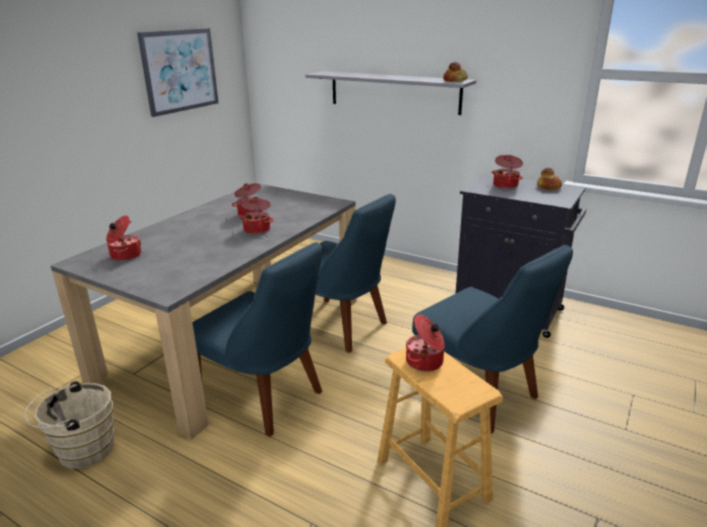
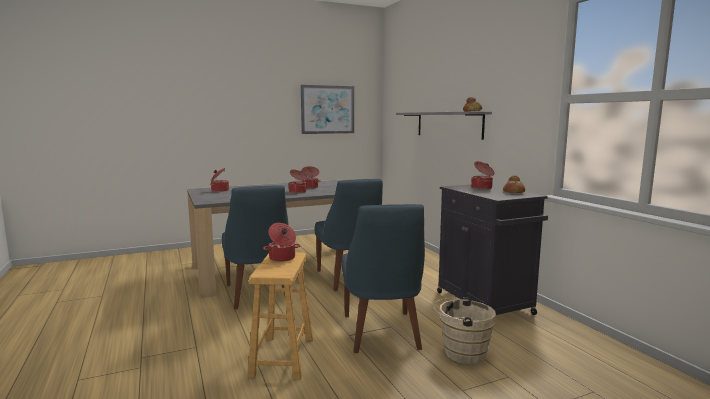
camera: 35 degrees right, 15 degrees down
(81, 450) = (156, 286): beige bucket -> beige bucket (461, 352)

